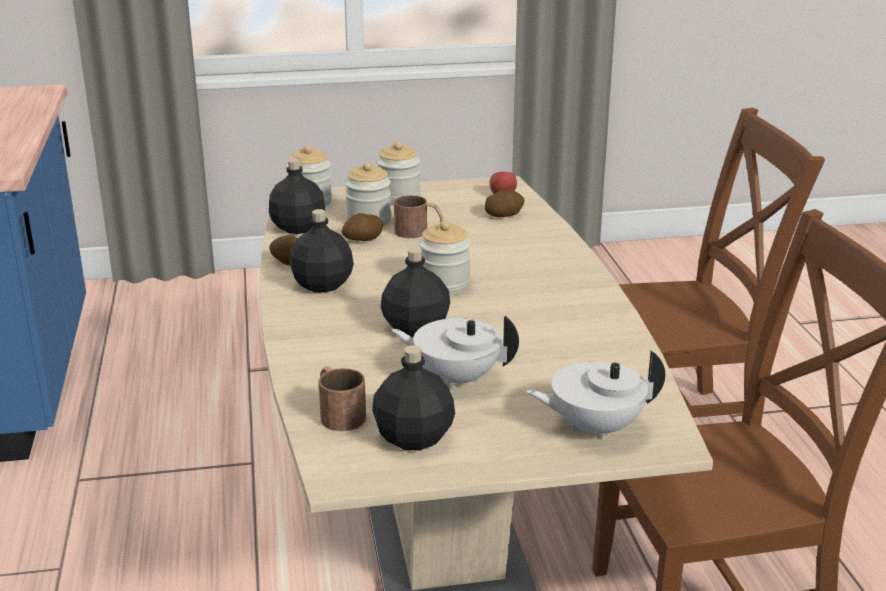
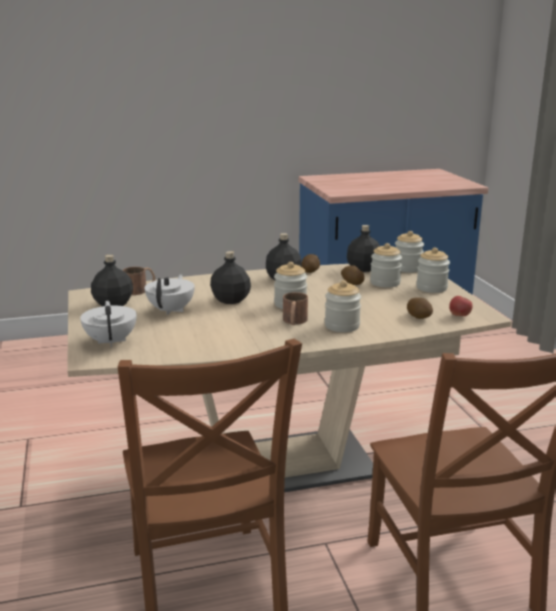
camera: 85 degrees right, 5 degrees down
(419, 232) = (372, 295): brown mug -> brown mug (294, 322)
(532, 258) = (342, 326): none -> jar

